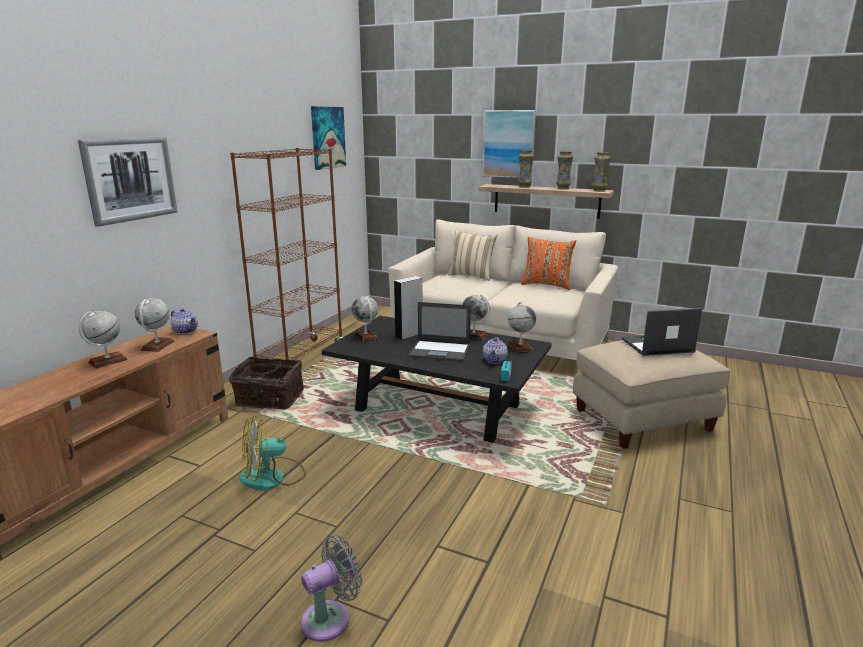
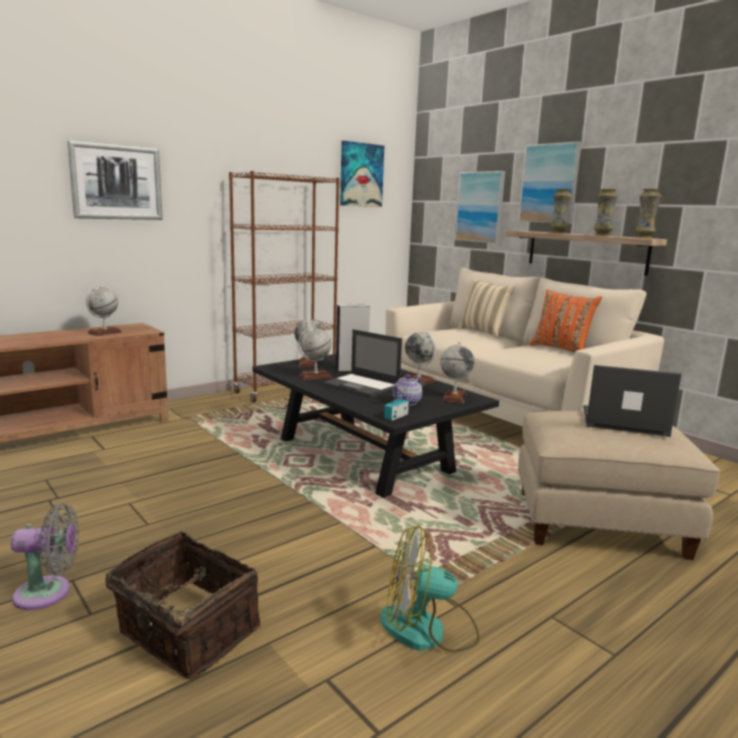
camera: 25 degrees right, 5 degrees down
(108, 361) = (54, 335): globe -> globe (315, 376)
(185, 331) = (142, 328): teapot -> none
(269, 399) = (218, 415): basket -> basket (185, 633)
(272, 477) = (145, 472): fan -> fan (428, 629)
(441, 163) = (480, 207): none -> picture

